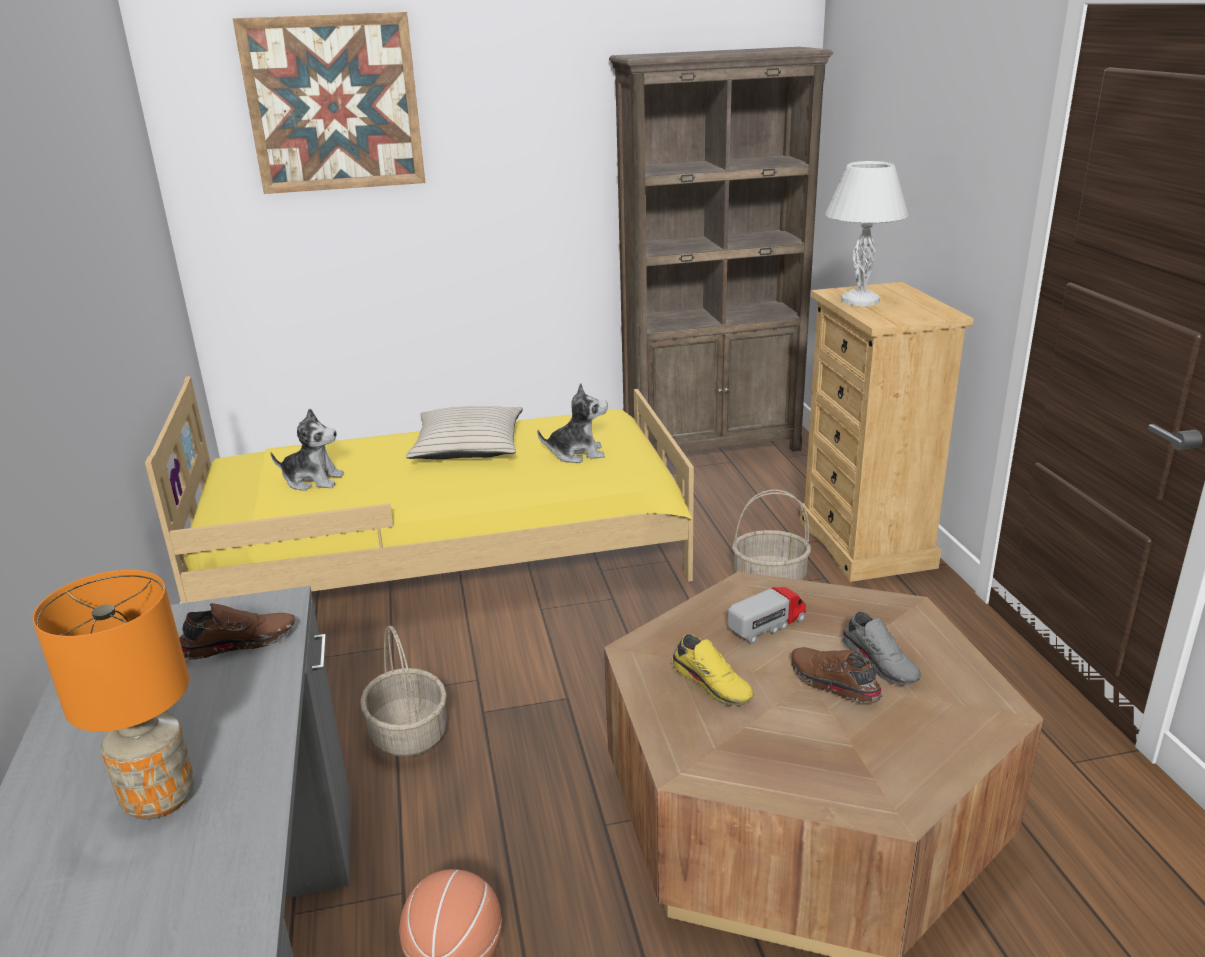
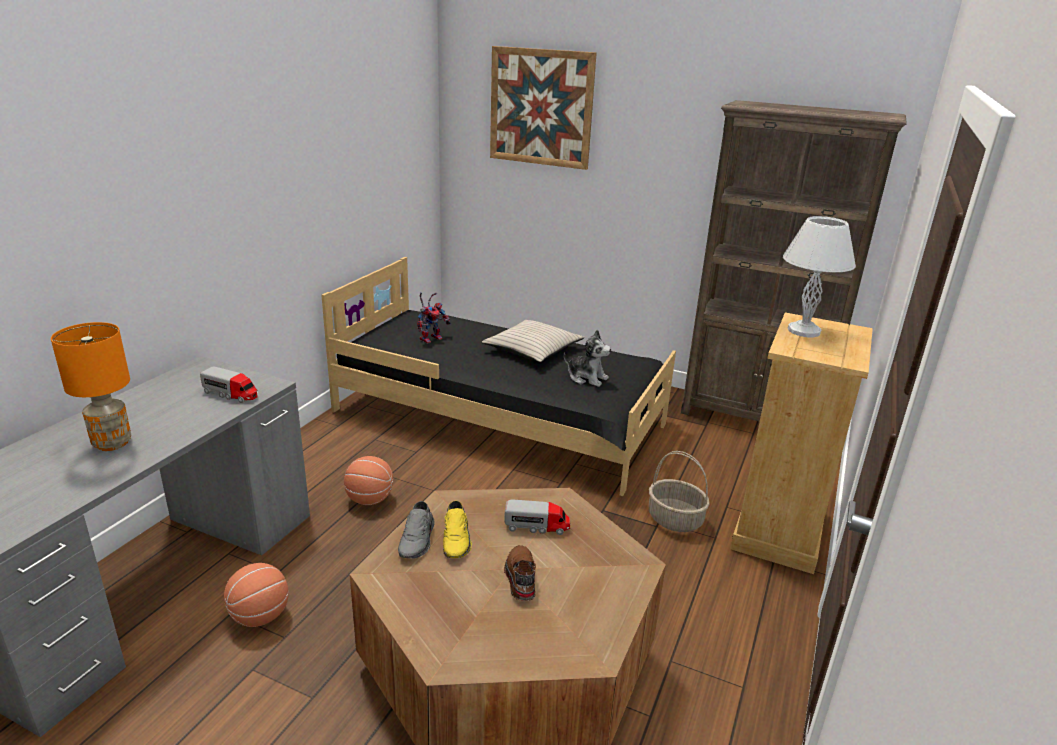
camera: 35 degrees right, 0 degrees up
(239, 642) = (231, 394): brown shoe -> toy truck
(313, 480) = (431, 338): plush toy -> toy robot
(408, 734) = (369, 499): basket -> basketball
(448, 558) = (501, 417): yellow bed -> black bed
(881, 662) = (569, 583): grey shoe -> grey shoe (418, 540)

